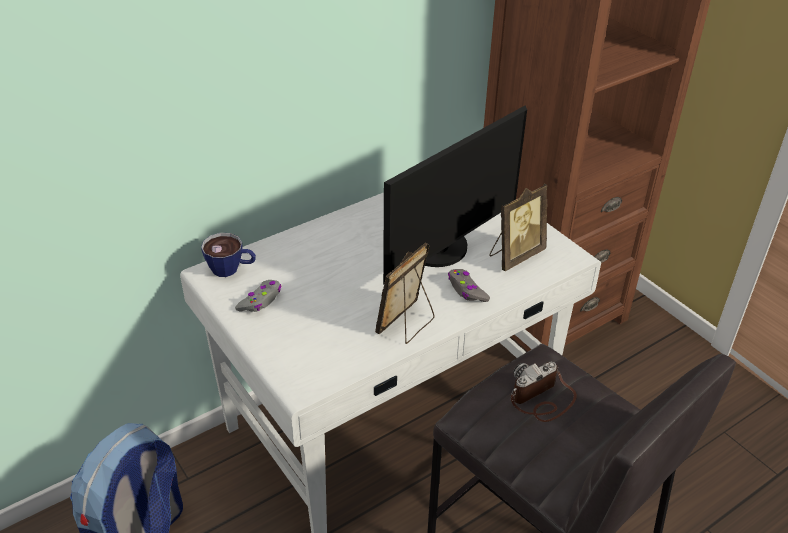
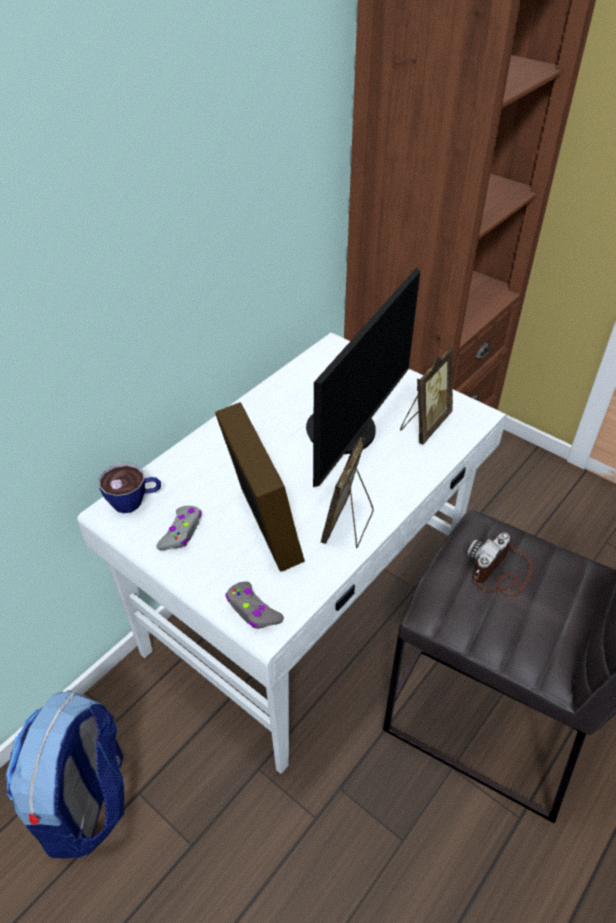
camera: 15 degrees left, 5 degrees up
(331, 311) = (262, 527): none -> picture frame
(466, 290) = (393, 473): grey game controller -> grey game controller (253, 610)

